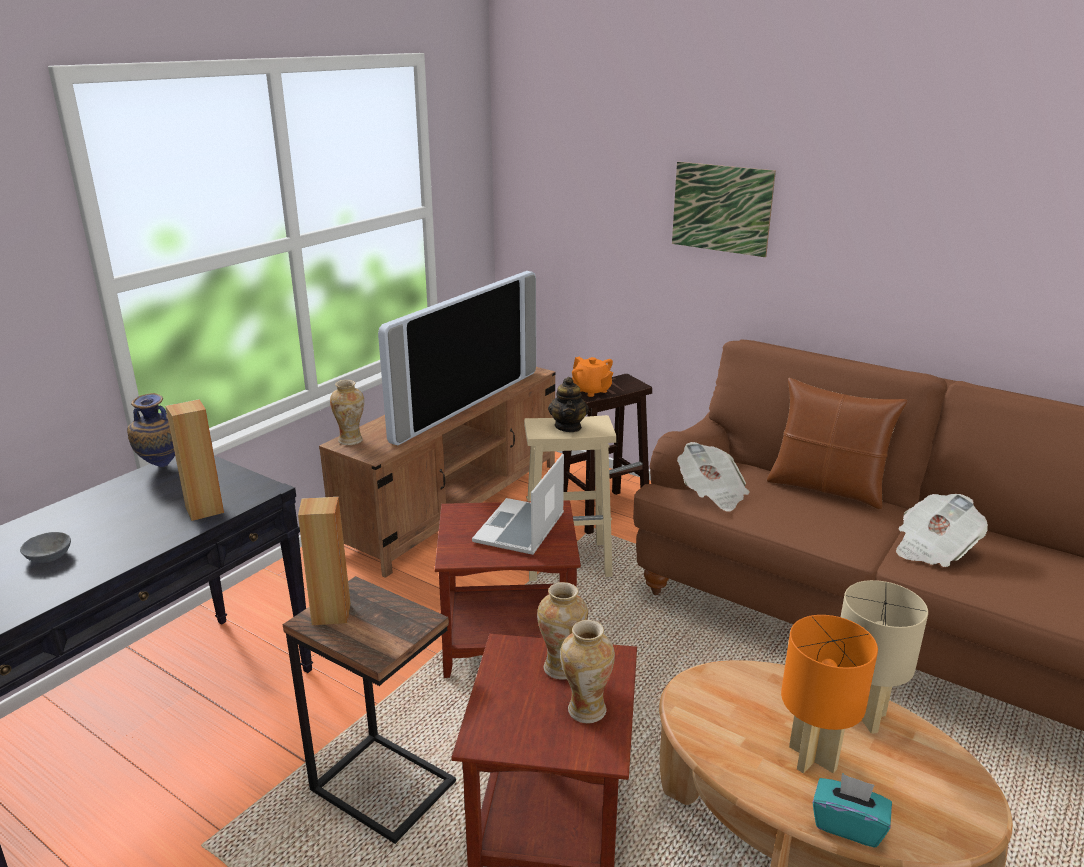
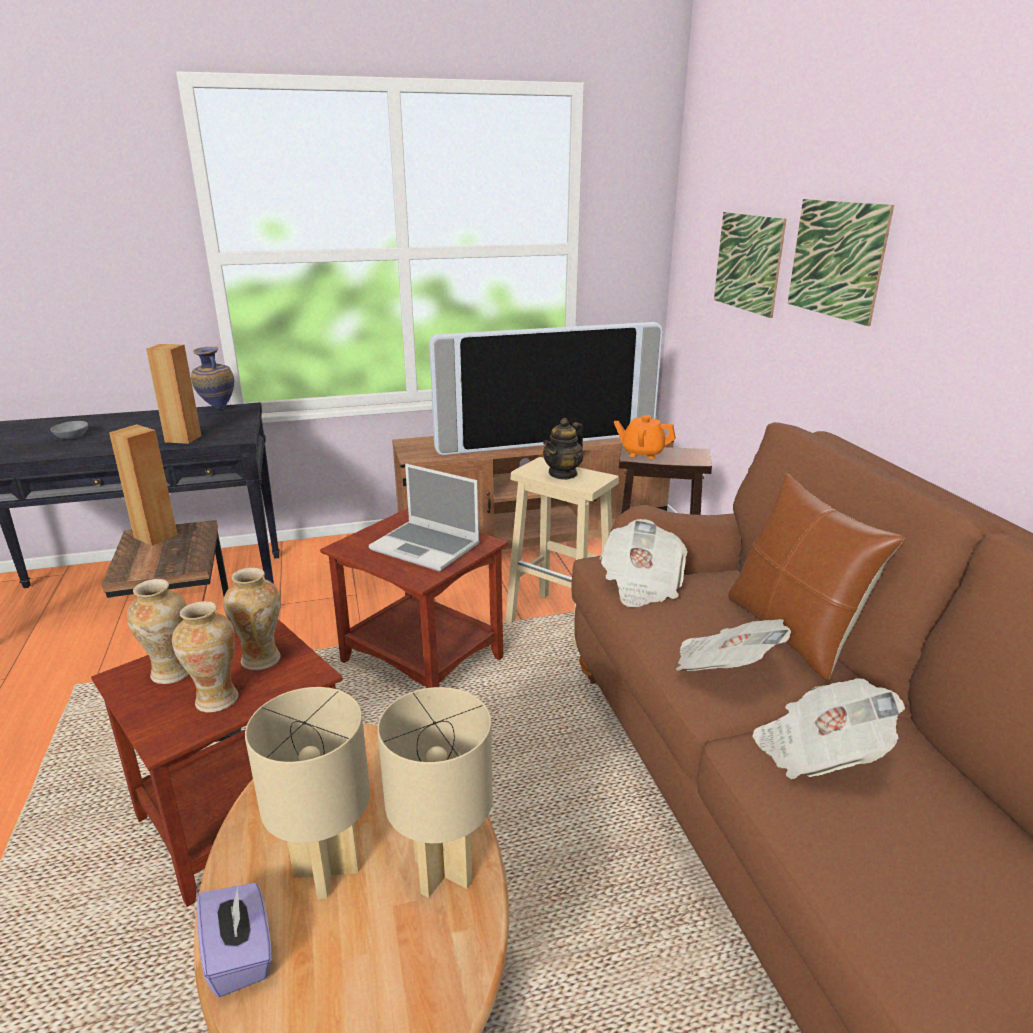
camera: 40 degrees right, 0 degrees up
(351, 440) = (417, 442): vase -> vase (171, 673)
(520, 529) = (427, 547): laptop -> laptop turned 120 degrees counterclockwise
(591, 391) = (642, 453): orange teapot -> orange teapot turned 105 degrees clockwise
(613, 211) = (748, 262): none -> picture
(812, 757) = (328, 870): orange table lamp -> beige table lamp
(832, 525) = (724, 668): none -> newspaper
(848, 825) = (240, 955): turquoise tissue box -> purple tissue box

